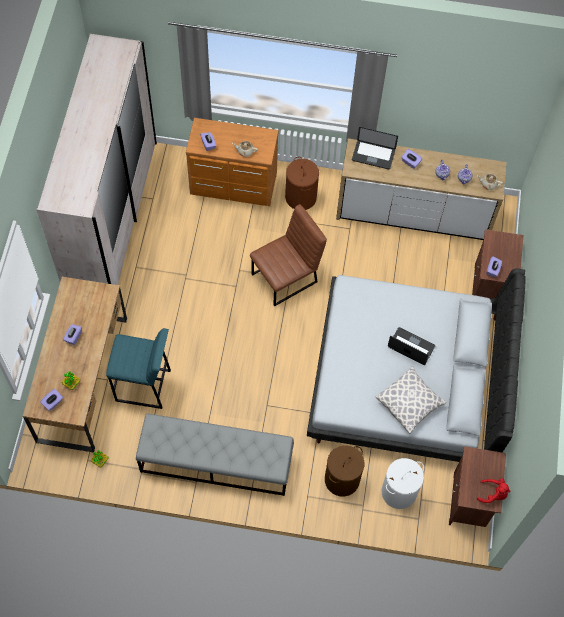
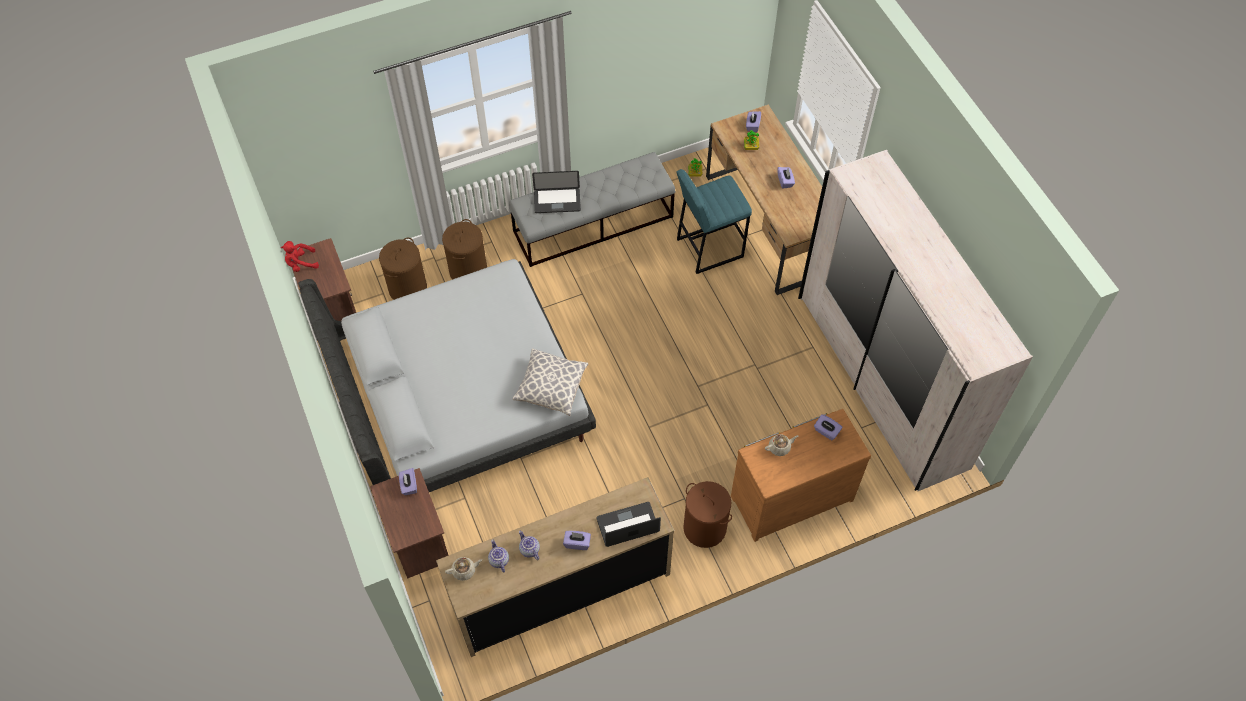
camera: 150 degrees right, 5 degrees down
(286, 277) = (653, 425): brown chair -> none
(398, 492) = (408, 288): white laundry basket -> brown laundry basket
(409, 403) = (430, 318): pillow -> pillow (551, 388)
(411, 347) = (460, 372): laptop -> laptop (557, 201)

